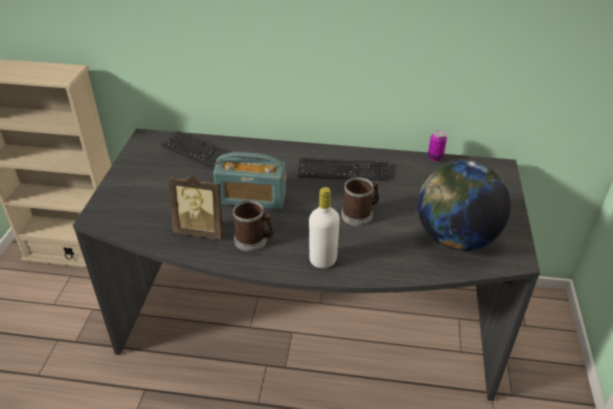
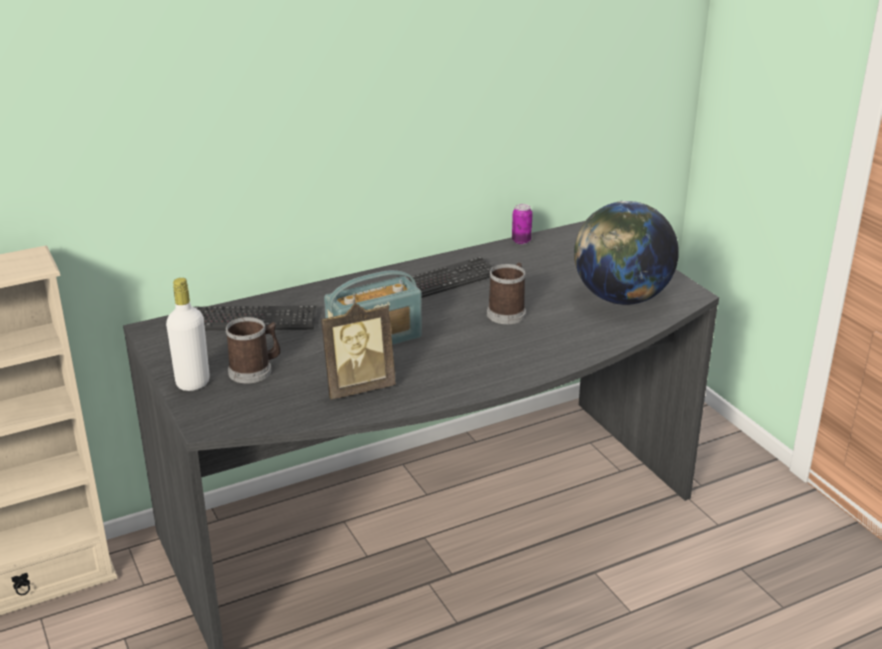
camera: 35 degrees left, 10 degrees down
(254, 240) = (429, 373): mug -> mug (255, 370)
(323, 260) = (521, 362): white bottle -> white bottle (193, 383)

